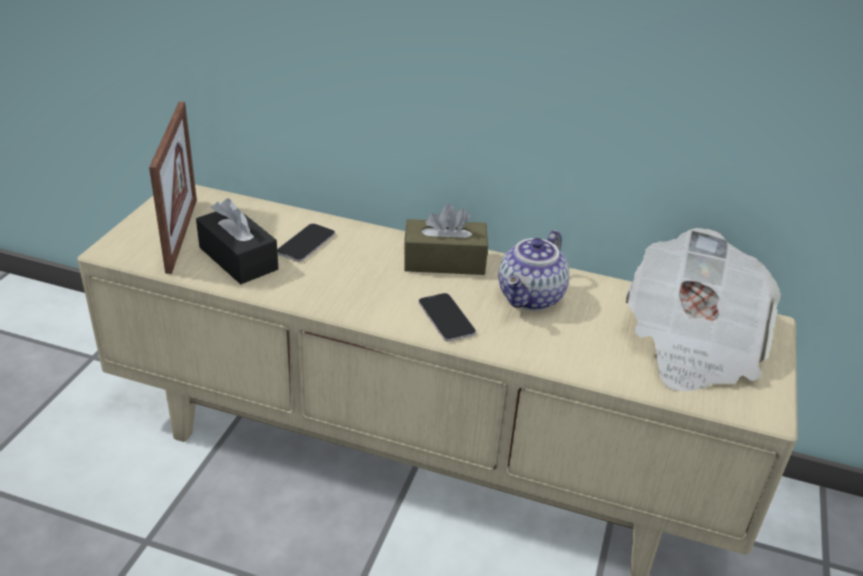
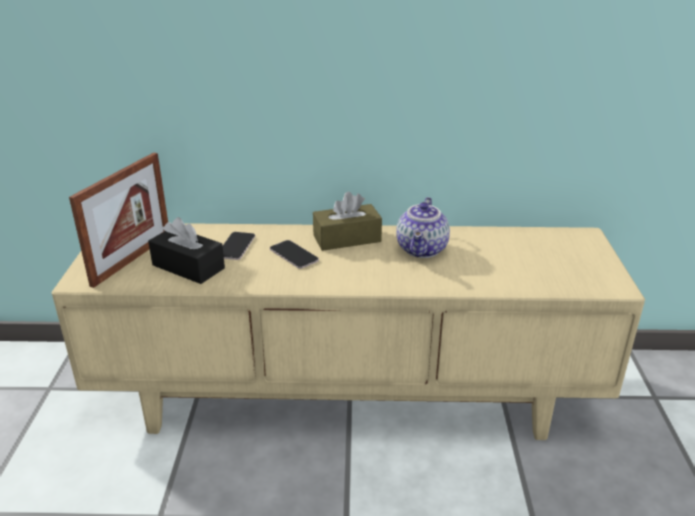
camera: 15 degrees left, 5 degrees down
(182, 234) = (132, 259): picture frame -> picture frame turned 45 degrees clockwise
(446, 318) = (370, 275): phone -> phone (294, 255)
(691, 344) = (546, 256): newspaper -> none

